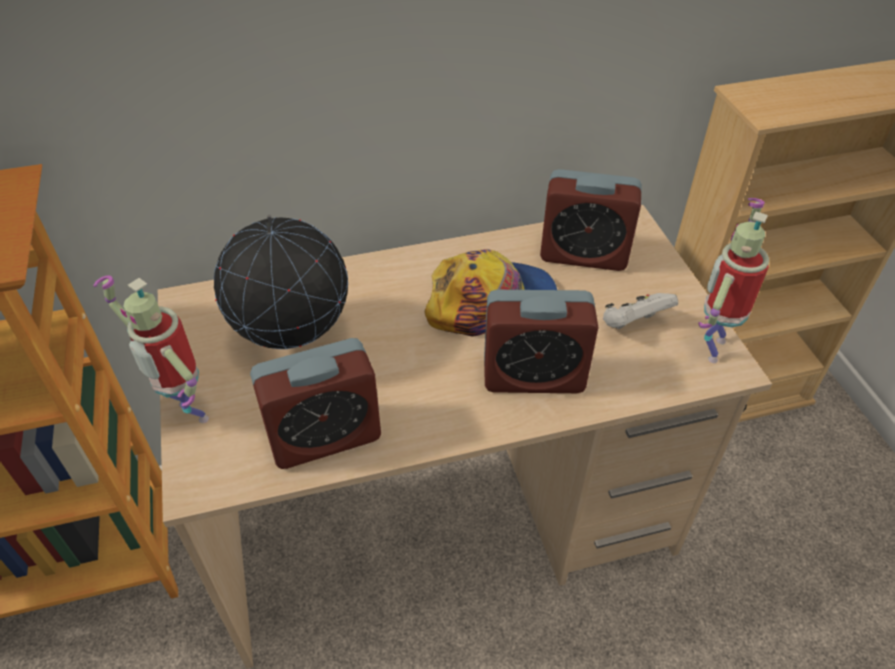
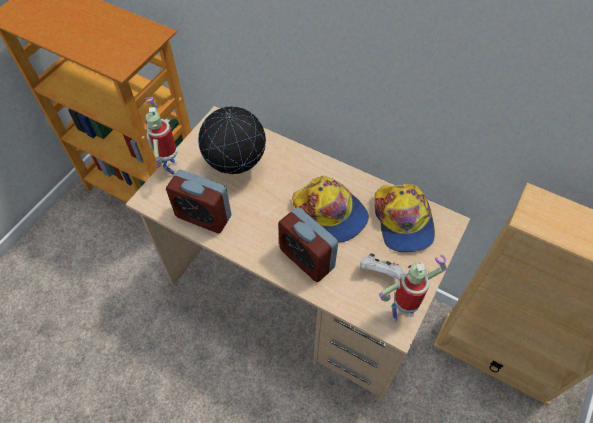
camera: 45 degrees right, 10 degrees up
(583, 254) = (403, 221): alarm clock -> cap

